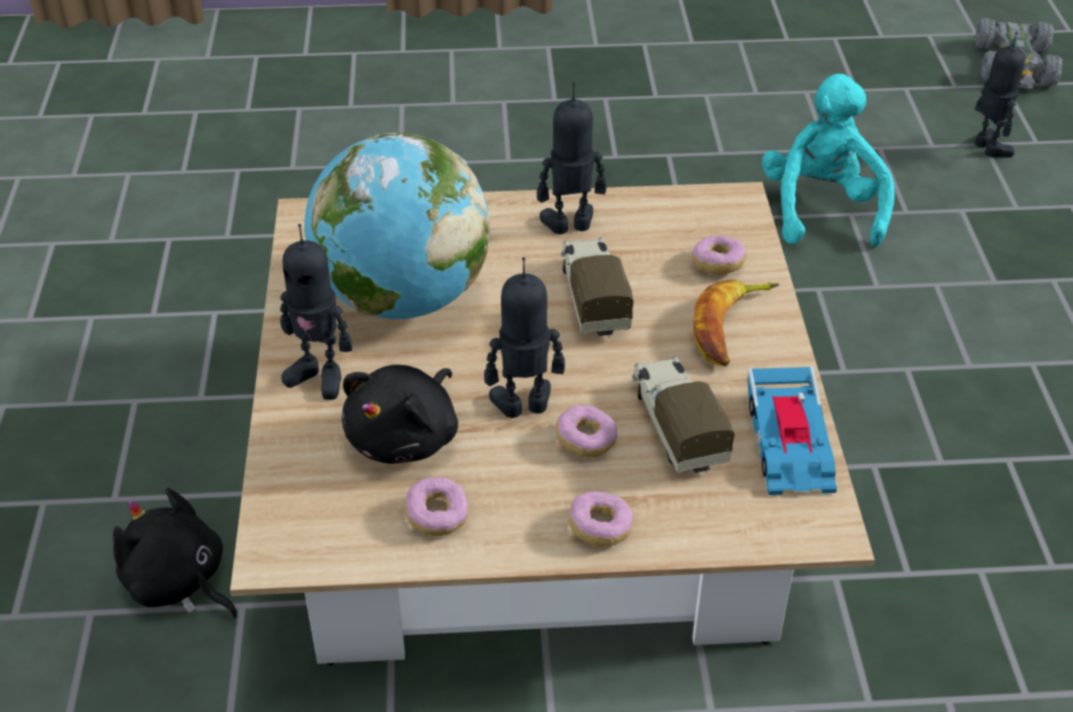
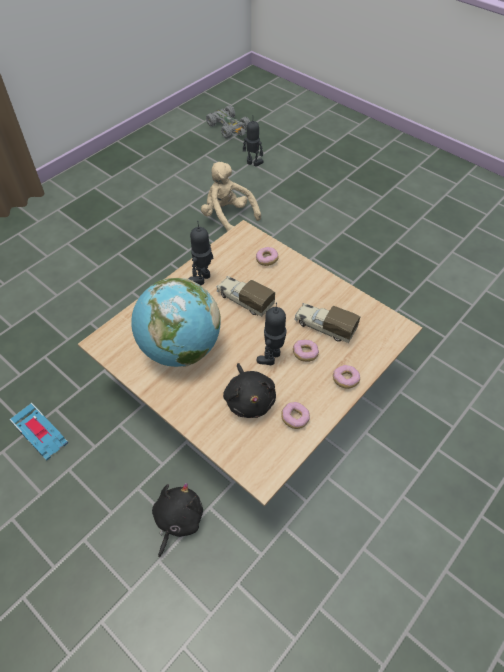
camera: 45 degrees left, 10 degrees up
(179, 583) = (177, 520): black plush toy -> black plush toy turned 120 degrees clockwise
(319, 376) = (190, 402): toy robot -> none
(731, 327) = (298, 280): banana -> none
(789, 440) = (359, 307): toy car -> toy car (41, 434)
(821, 209) = (228, 217): turquoise plush toy -> beige plush toy

